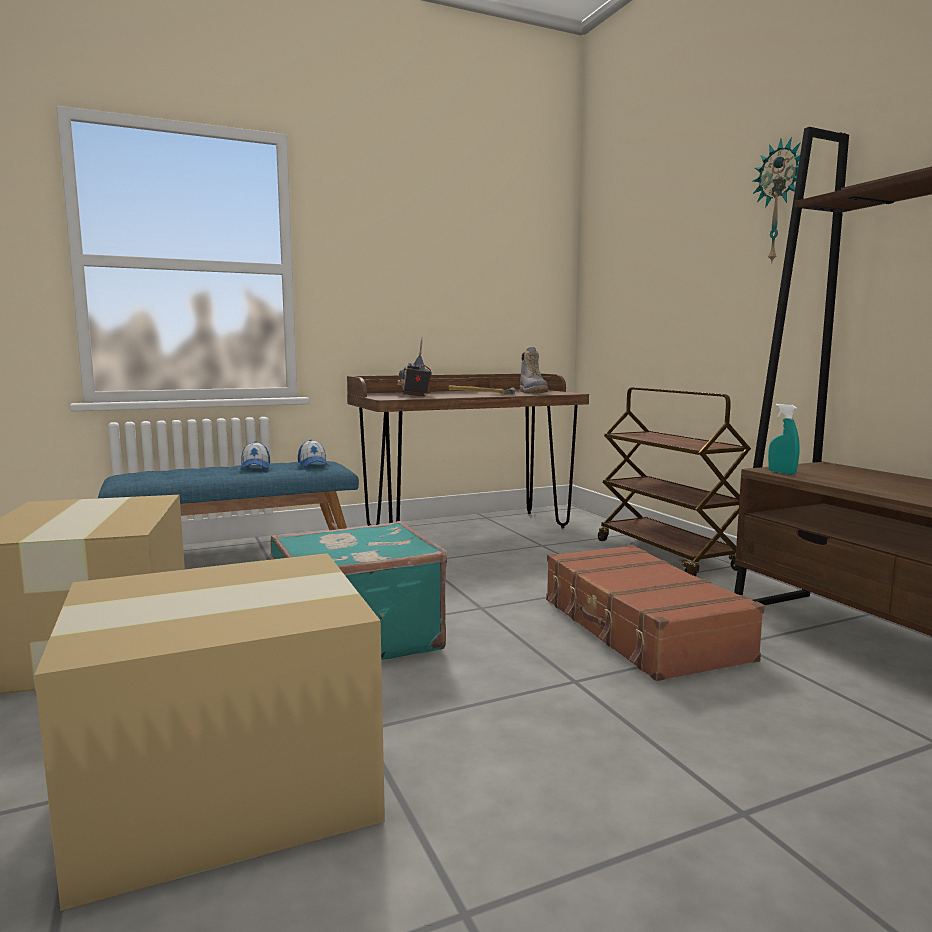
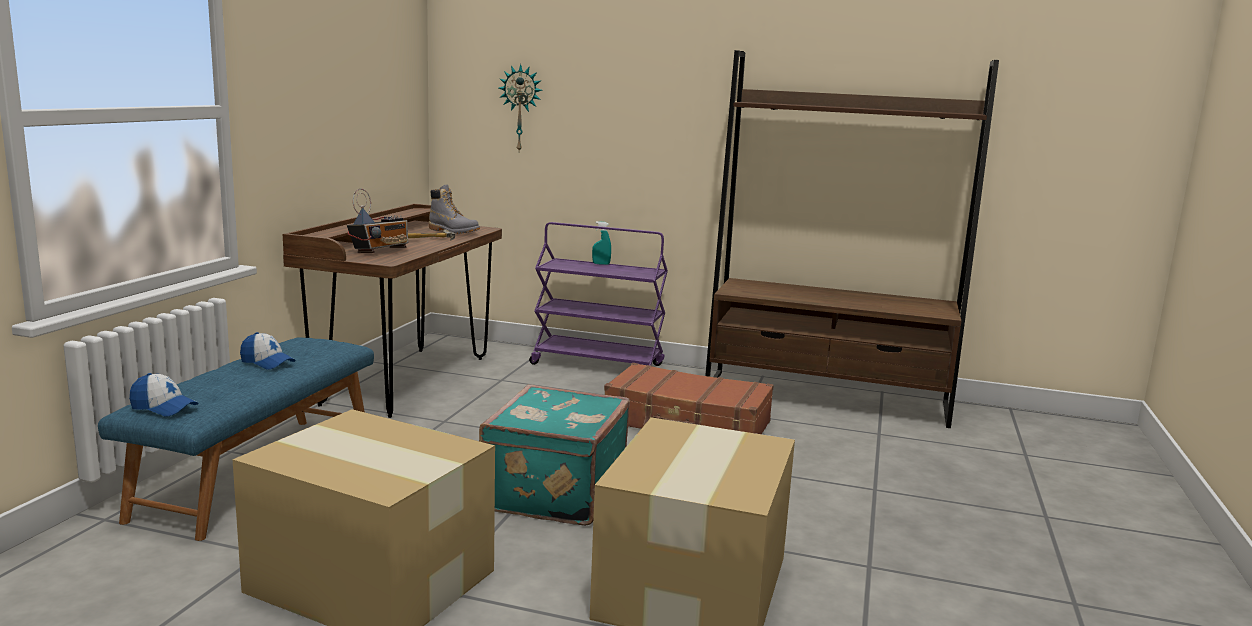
camera: 50 degrees left, 5 degrees up
(313, 464) = (315, 346): cap -> cap (163, 408)
(415, 395) = (380, 251): radio -> radio turned 90 degrees counterclockwise
(667, 555) = (598, 364): brown cart -> purple cart
(780, 202) = (682, 82): wall clock -> wall clock (521, 108)
(782, 473) = (741, 294): turquoise spray bottle -> turquoise spray bottle (601, 264)

